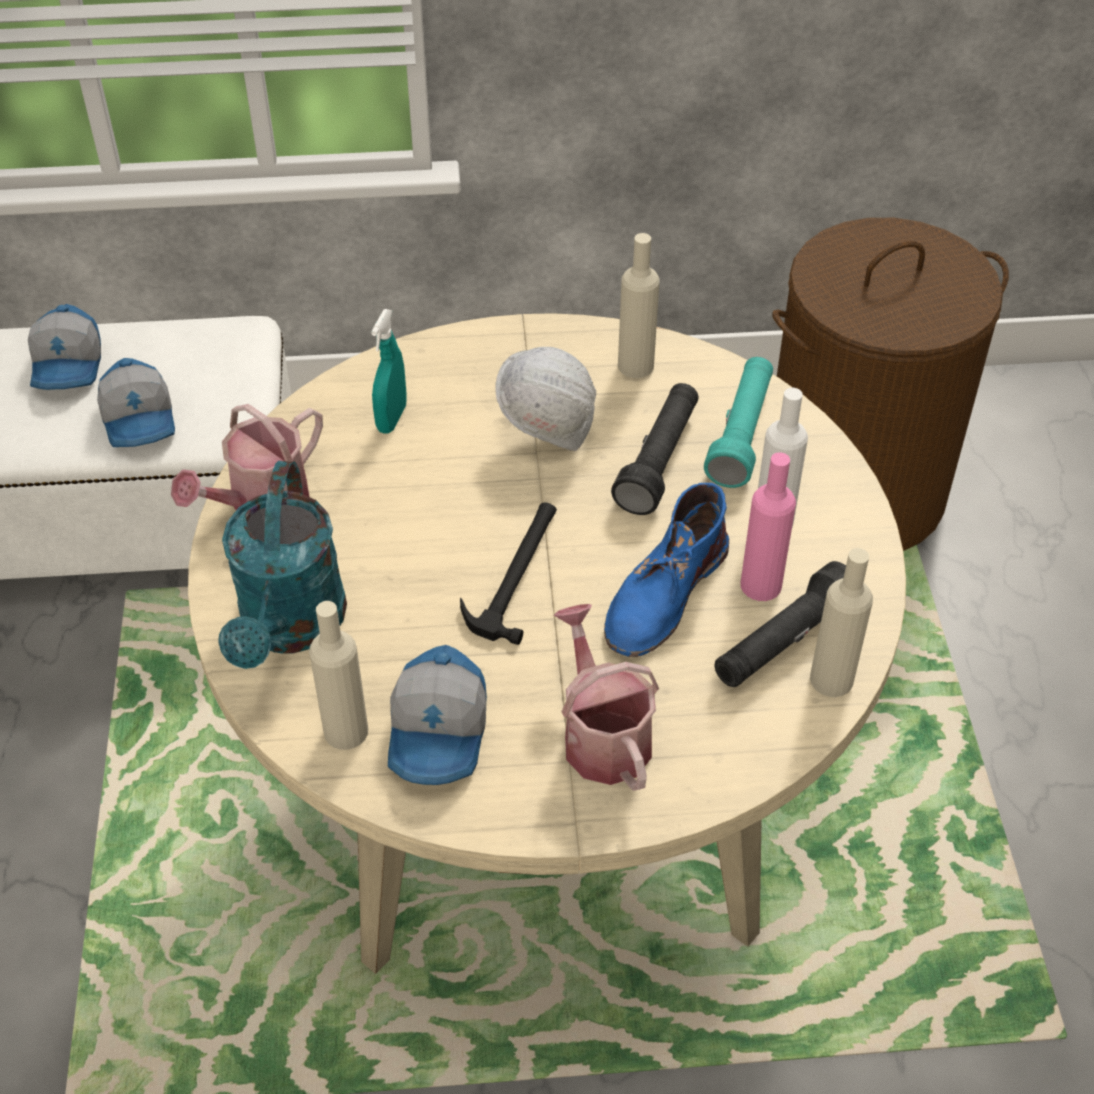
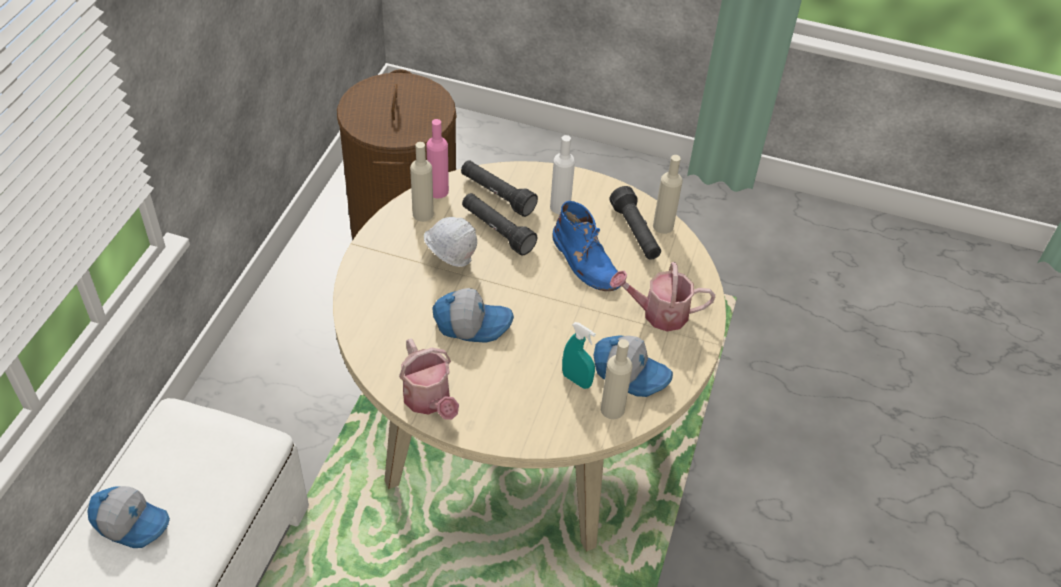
camera: 70 degrees left, 0 degrees up
(141, 419) = (217, 492): cap -> cap (472, 323)
(290, 628) = (532, 413): turquoise watering can -> none
(391, 418) = (399, 324): turquoise spray bottle -> turquoise spray bottle (576, 380)
(516, 573) = (542, 310): hammer -> none
(741, 434) = (497, 195): turquoise flashlight -> black flashlight
(761, 585) = (597, 226): pink bottle -> pink bottle (438, 191)

